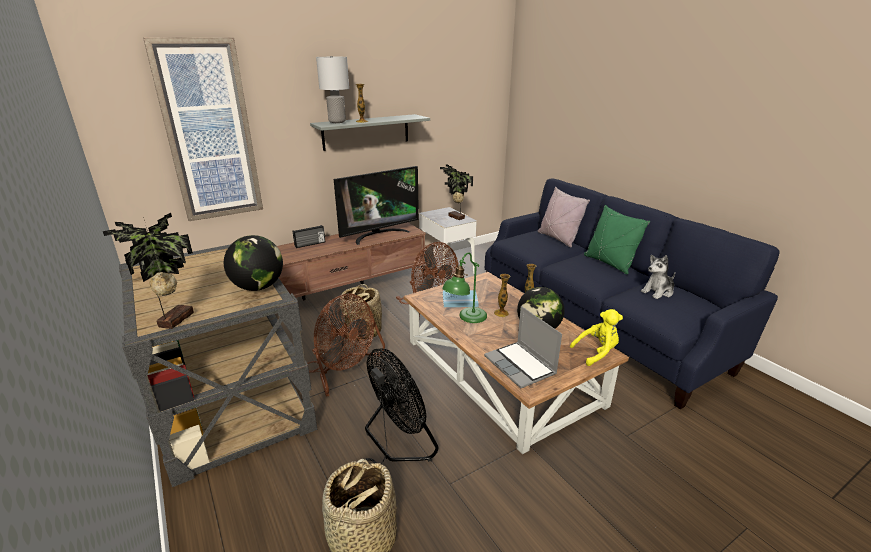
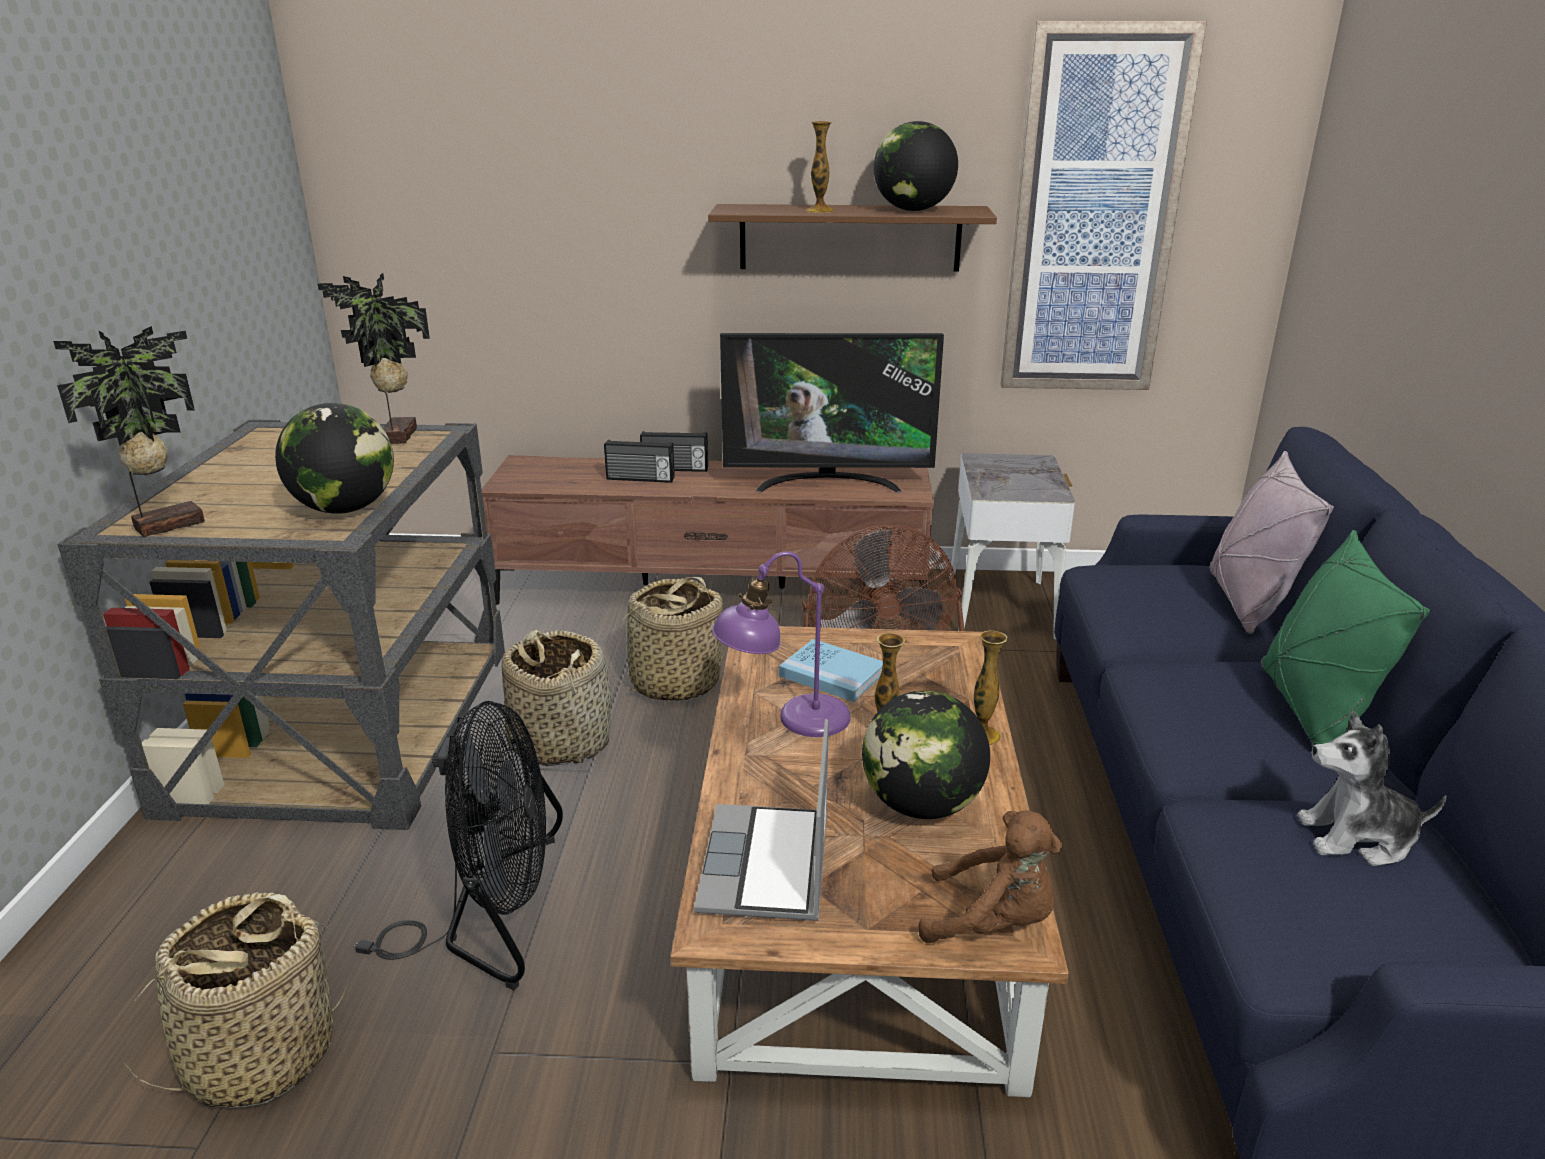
camera: 35 degrees right, 0 degrees up
(209, 132) = (511, 204): picture -> picture (1094, 216)
(301, 251) = (640, 479): none -> radio
(337, 123) = (764, 208): grey table lamp -> none
(341, 370) = (560, 741): brown fan -> basket
(366, 132) = (850, 237): grey shelf -> brown shelf
(395, 118) = (913, 210): none -> globe
(456, 217) = (1032, 483): potted plant -> potted plant (395, 436)
(465, 320) = (784, 721): green table lamp -> purple table lamp
(597, 352) = (993, 922): yellow plush toy -> brown plush toy

